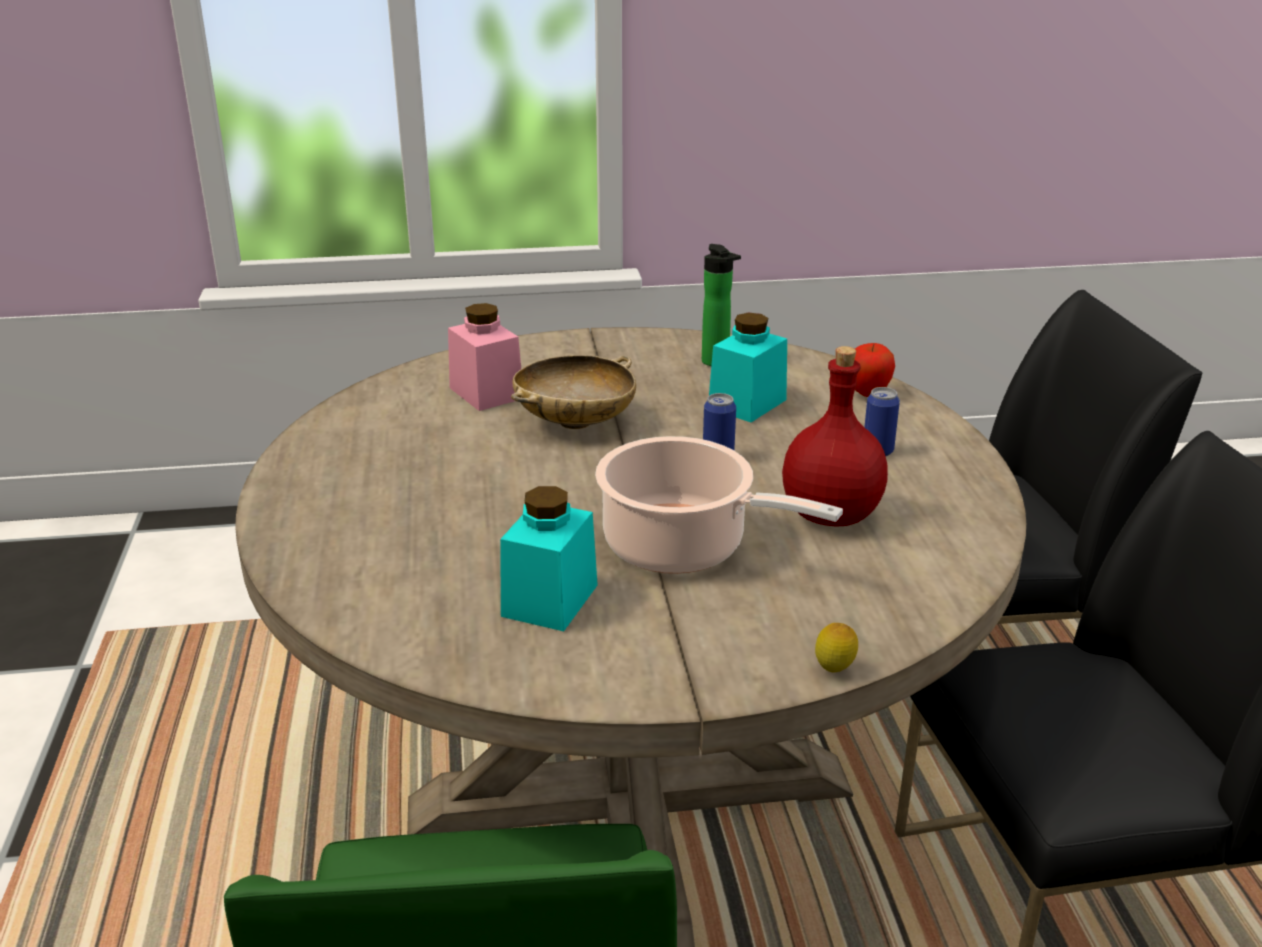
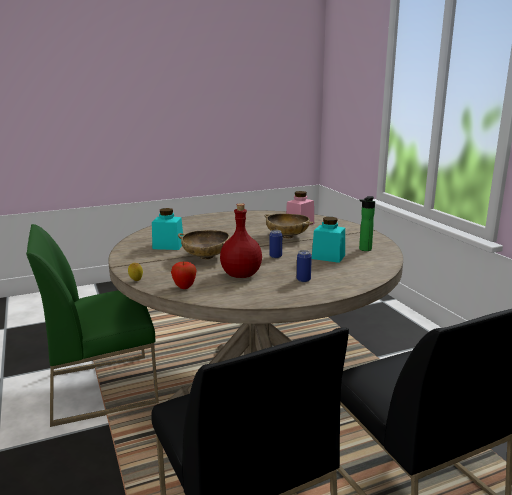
camera: 75 degrees right, 10 degrees down
(683, 547) = (206, 257): cooking pot -> beige bowl
(868, 394) = (362, 276): apple -> apple (184, 287)

